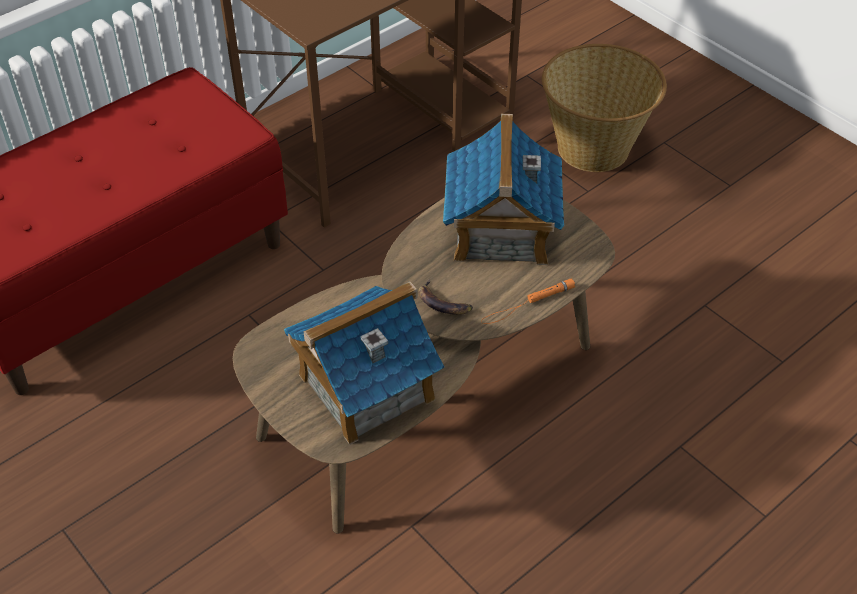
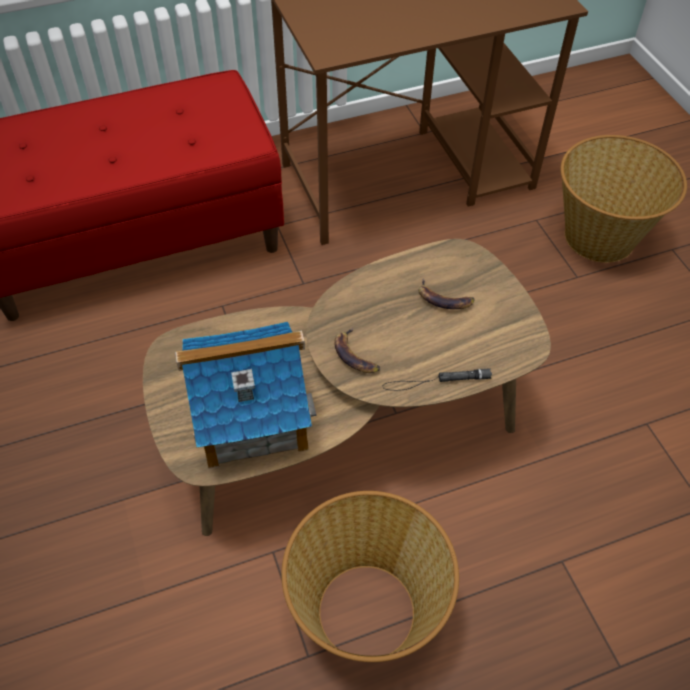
camera: 20 degrees right, 5 degrees up
(500, 231) = (444, 299): toy house -> banana
(525, 549) = (366, 613): none -> basket
(527, 304) = (436, 381): orange flashlight -> black flashlight

